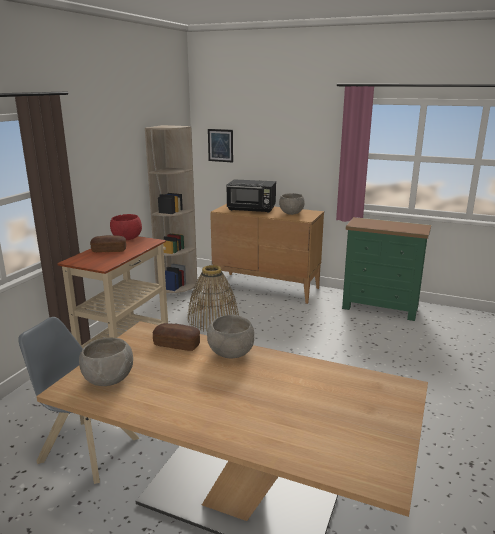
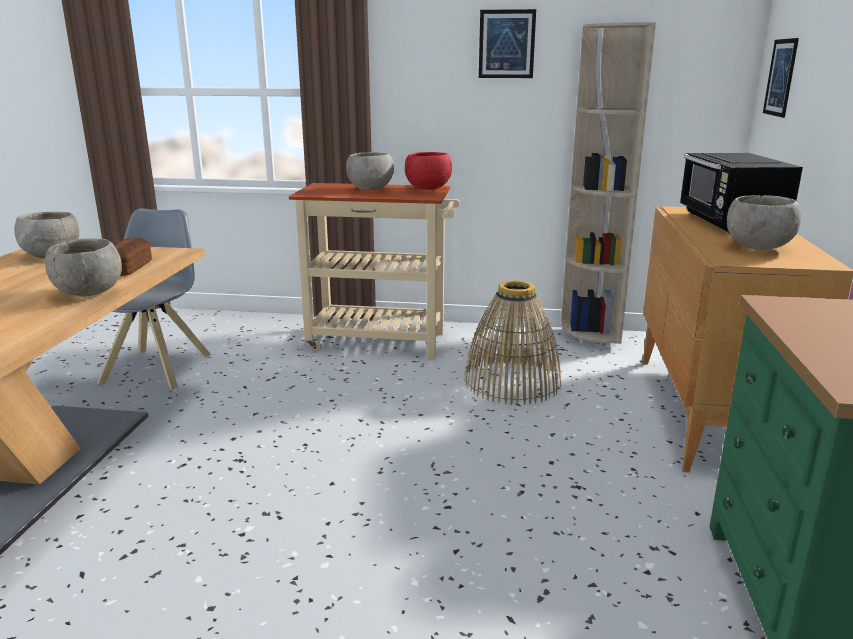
camera: 75 degrees right, 0 degrees up
(109, 250) = (370, 189): bread -> grey bowl
(117, 142) = (506, 44): none -> picture

